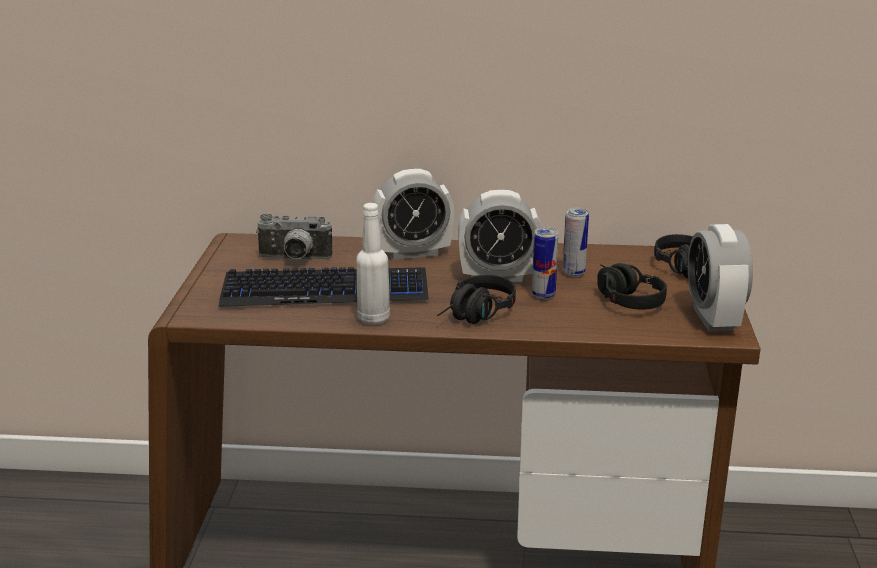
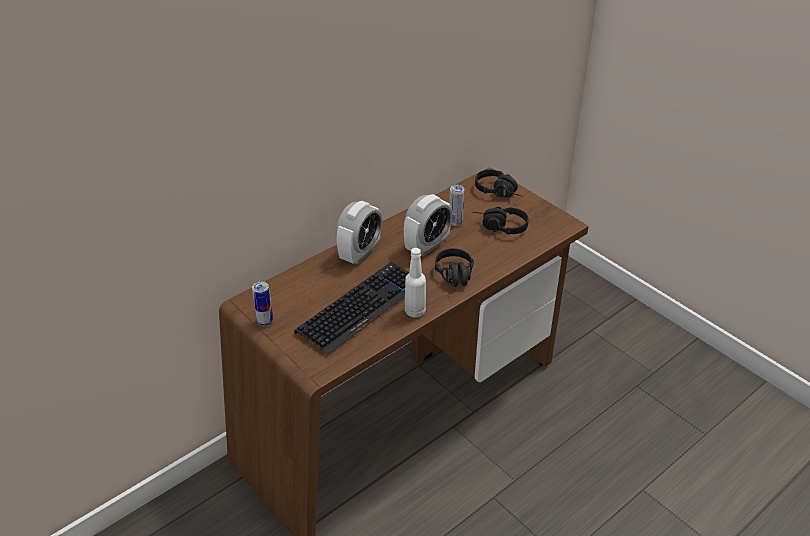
camera: 45 degrees left, 15 degrees up
(294, 259) = (306, 296): camera -> none
(543, 295) = (465, 246): can -> can (265, 322)
(713, 319) = (550, 218): alarm clock -> none

